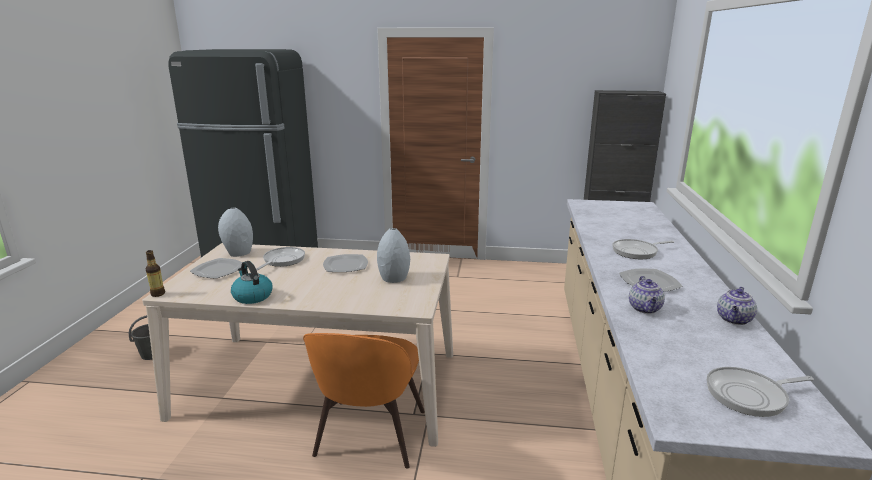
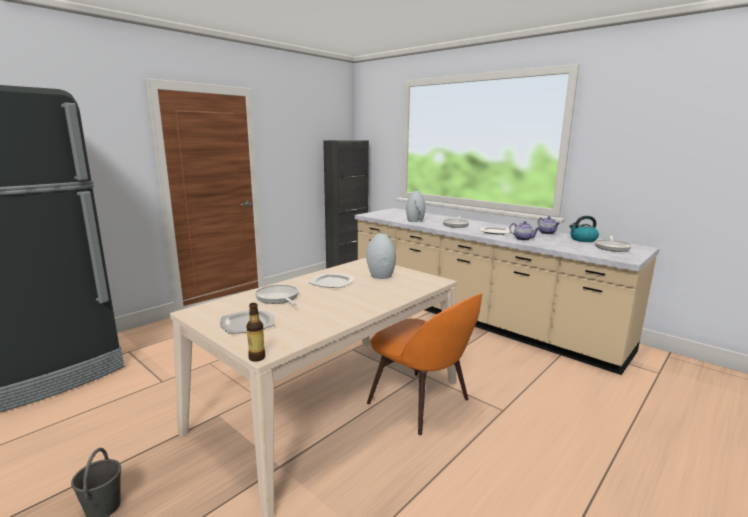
camera: 55 degrees left, 5 degrees down
(239, 253) = (220, 309): grey vase -> grey vase (415, 221)
(252, 296) = (338, 320): kettle -> kettle (583, 240)

